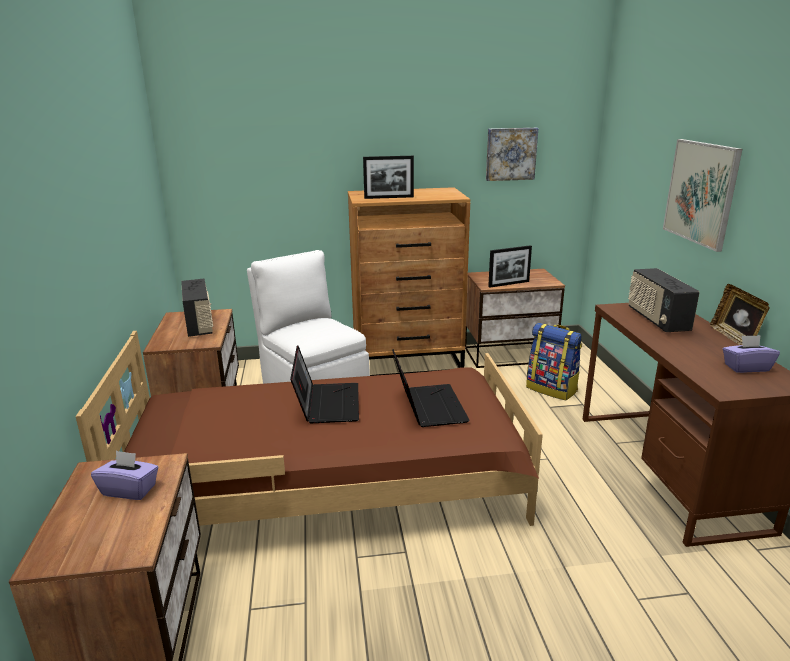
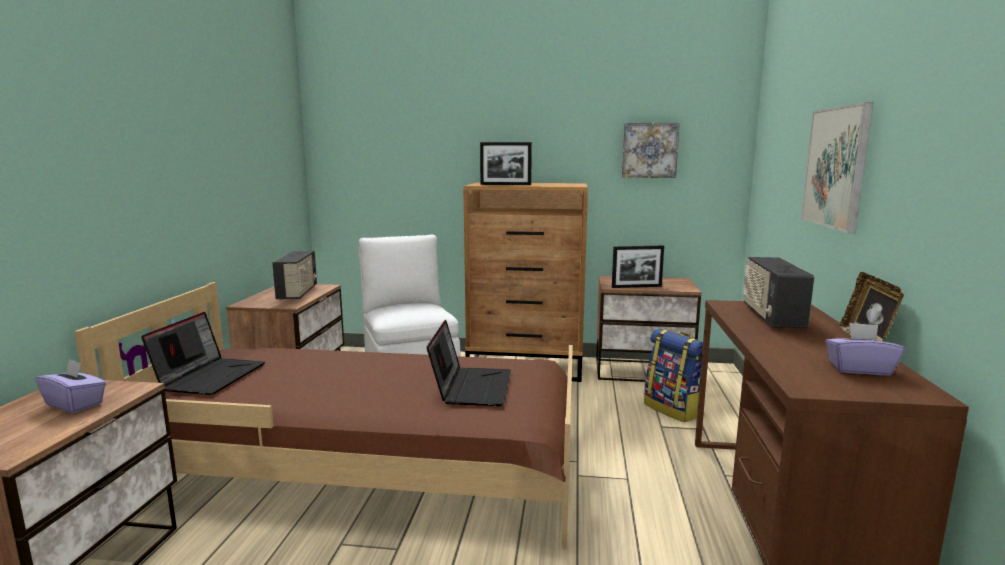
camera: 15 degrees right, 10 degrees down
(327, 403) = (369, 372): laptop -> laptop (210, 376)

